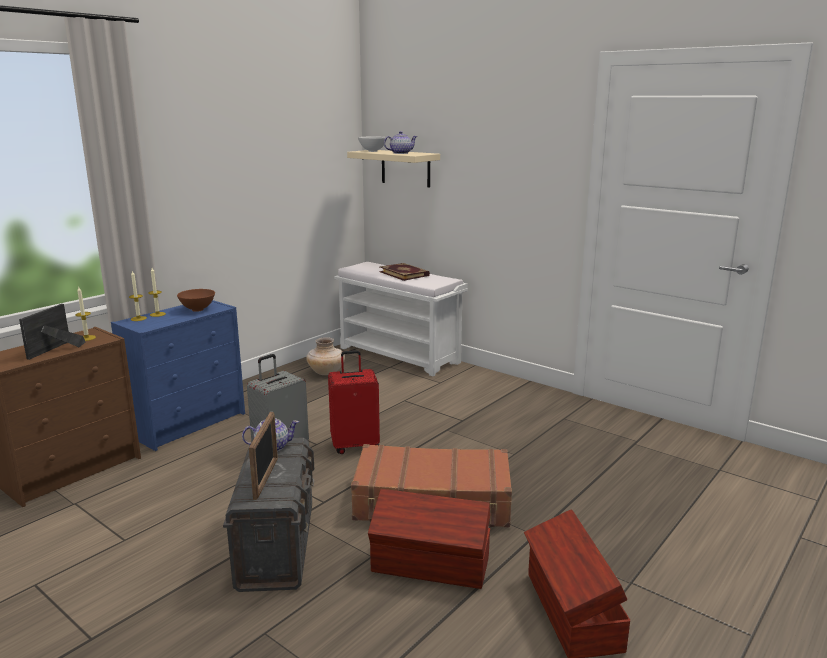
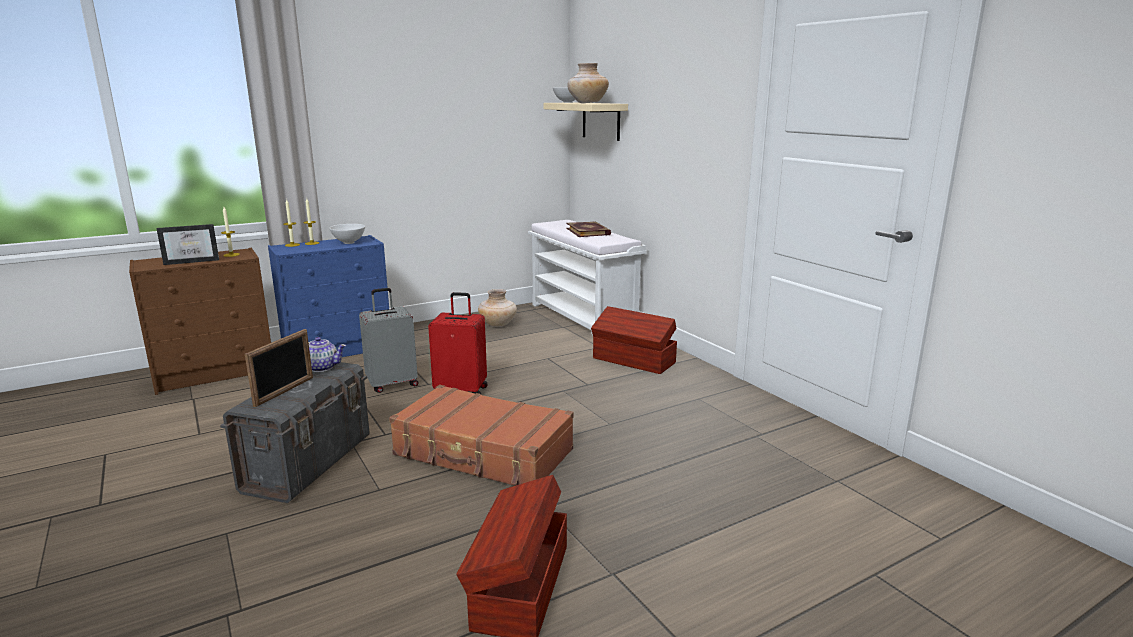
camera: 20 degrees right, 0 degrees up
(53, 351) = (193, 261): picture frame -> picture frame turned 150 degrees counterclockwise
(198, 310) = (349, 242): brown bowl -> white bowl
(400, 153) = (587, 103): teapot -> beige vase
(431, 565) = (424, 510): brown storage box -> brown storage box (634, 361)

